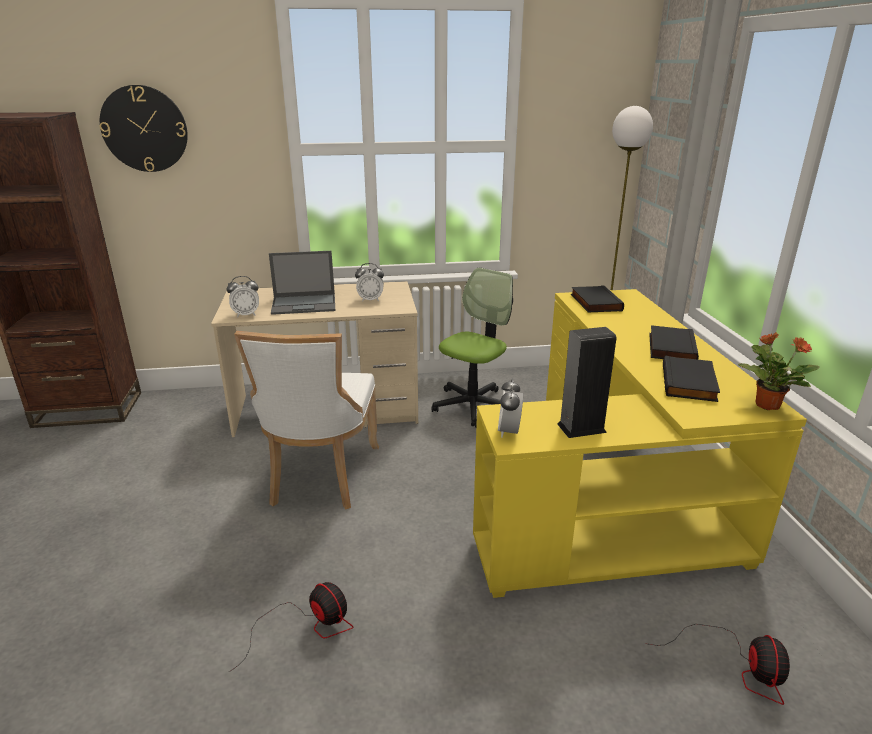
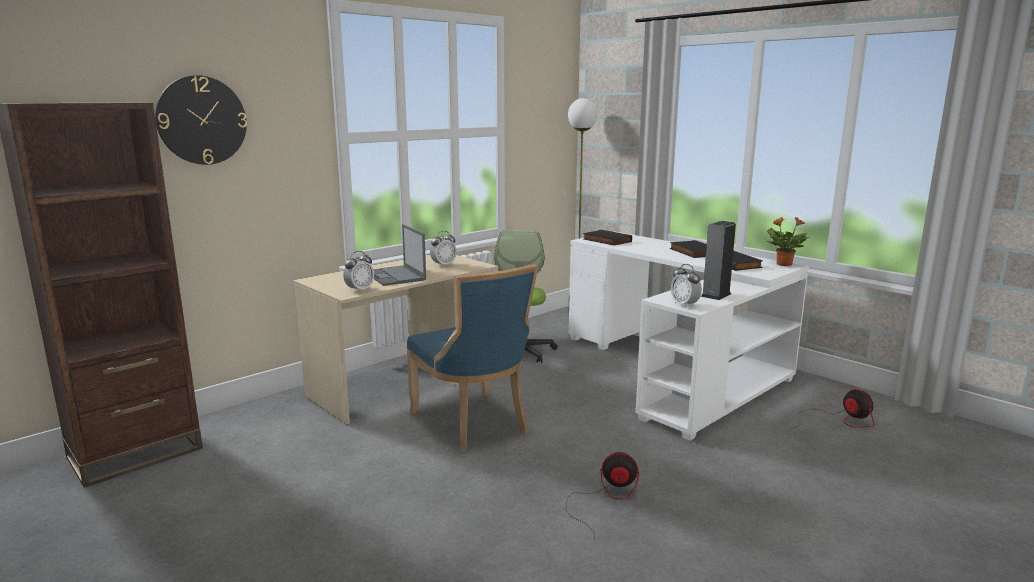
camera: 35 degrees left, 10 degrees down
(305, 304) = (395, 276): laptop -> laptop turned 105 degrees clockwise
(321, 477) = (473, 423): white chair -> blue chair
(615, 493) = (678, 370): yellow desk -> white desk

